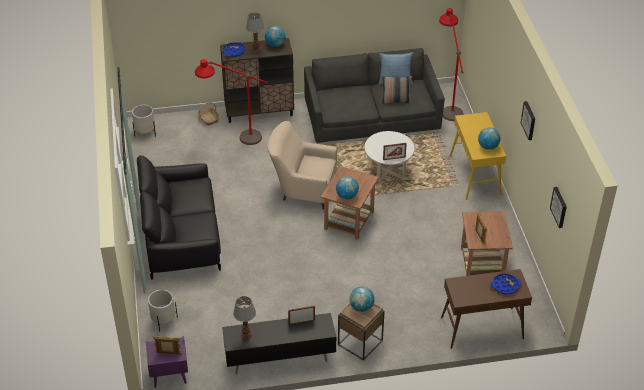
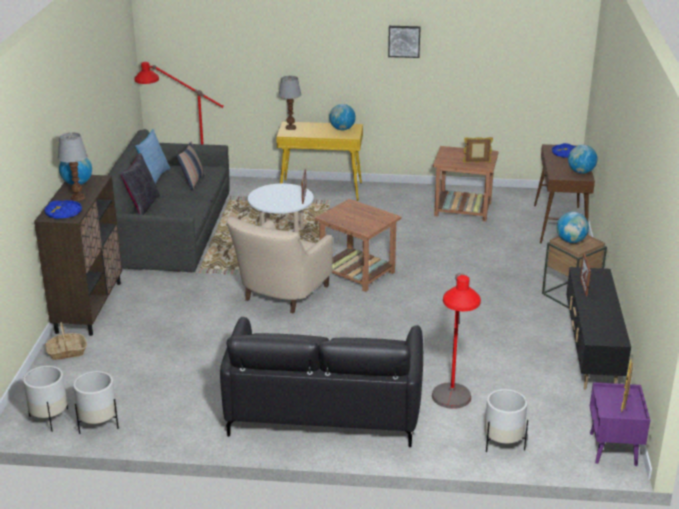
camera: 75 degrees left, 15 degrees down
(144, 151) = (98, 424): none -> white planter
(234, 139) = (135, 335): red floor lamp -> red floor lamp (451, 413)
(245, 335) = (603, 328): table lamp -> table lamp (290, 128)
(347, 88) = (142, 205): none -> black pillow
(347, 196) = (375, 220): globe -> globe (581, 172)
(559, 207) = (521, 67): picture -> none

